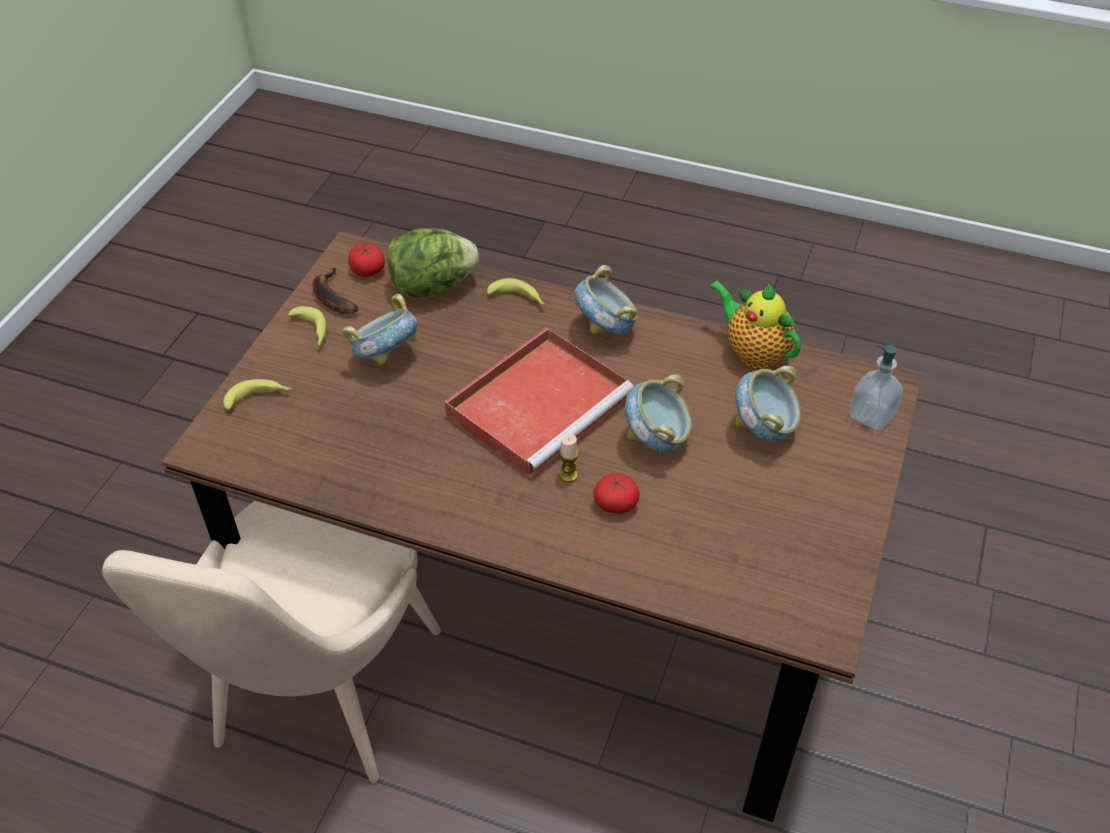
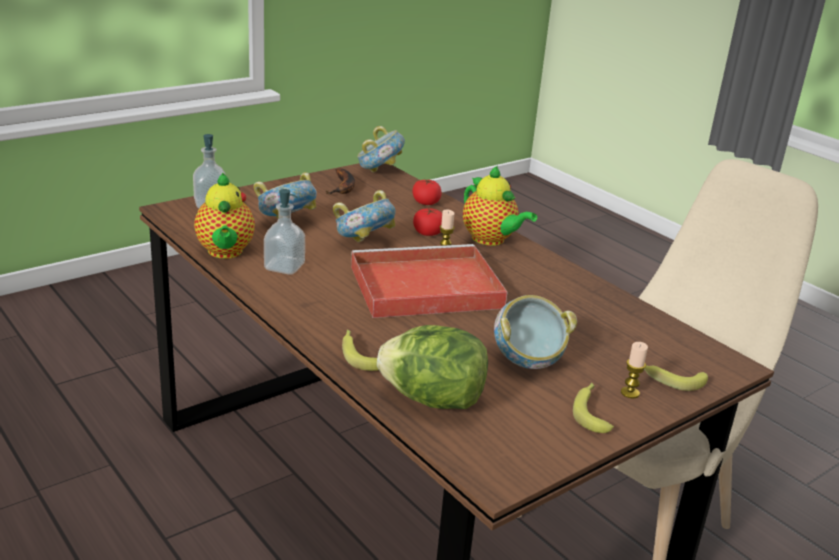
camera: 150 degrees left, 20 degrees down
(288, 365) = (630, 393): none -> candle
(330, 297) = (553, 436): banana -> banana (344, 187)
(367, 270) = (491, 446): tomato -> tomato (426, 202)
(539, 531) = (491, 240): none -> teapot
(605, 329) = (313, 305): bowl -> bowl (379, 172)
(682, 362) = (284, 267): none -> soap dispenser

